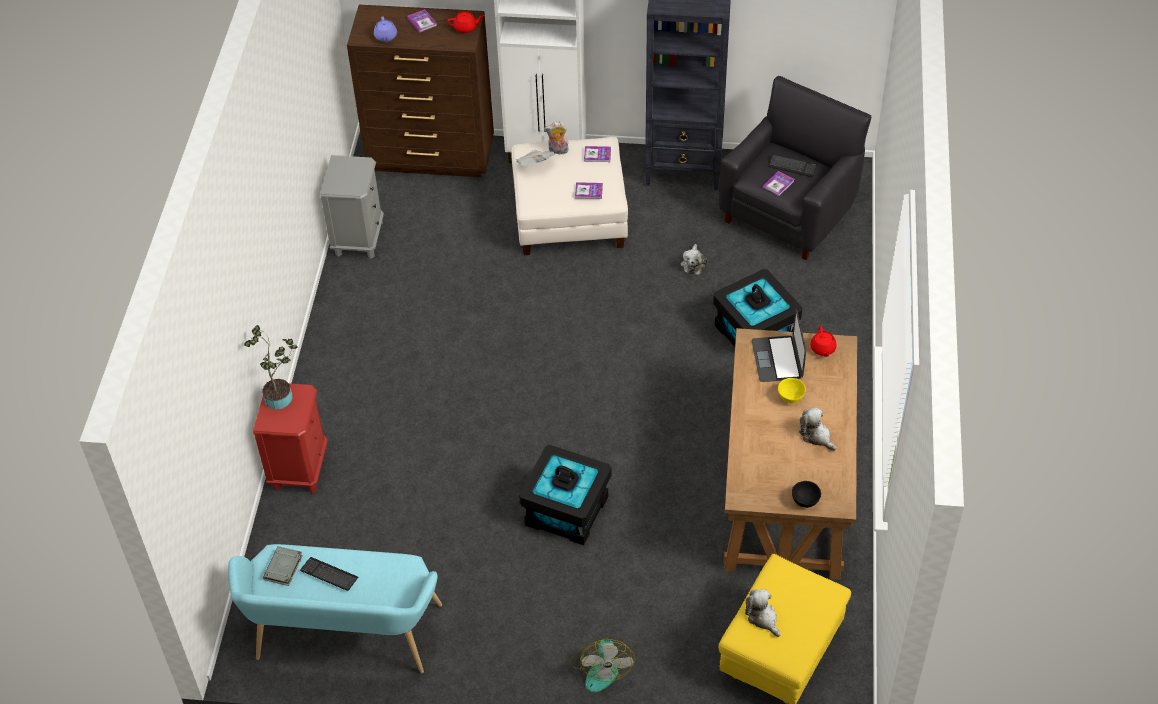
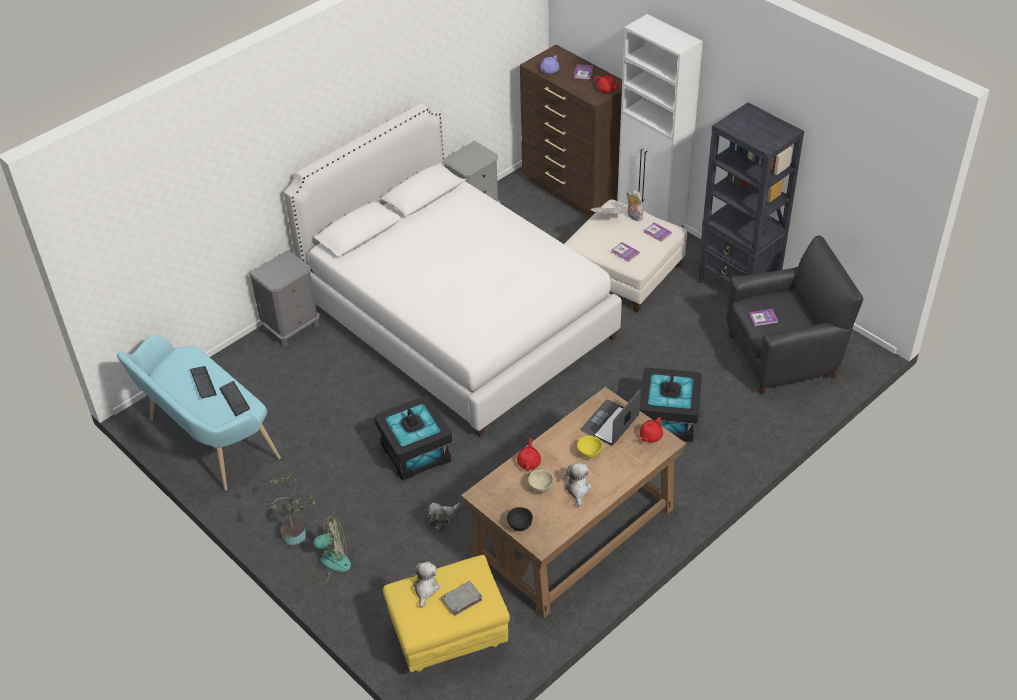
camera: 40 degrees right, 5 degrees down
(281, 396) = (286, 262): potted plant -> potted plant (297, 534)
(283, 568) = (184, 363): grey book -> grey book (461, 600)
(299, 468) = (291, 327): red nightstand -> grey nightstand
(464, 356) = (458, 320): none -> white bed
(600, 668) = (328, 562): fan -> fan turned 135 degrees counterclockwise
(693, 264) = (674, 350): plush toy -> plush toy (443, 518)
(749, 440) = (529, 462): none -> red teapot
(785, 456) = (541, 488): none -> beige bowl
(792, 166) = (788, 312): keyboard -> keyboard (234, 399)

